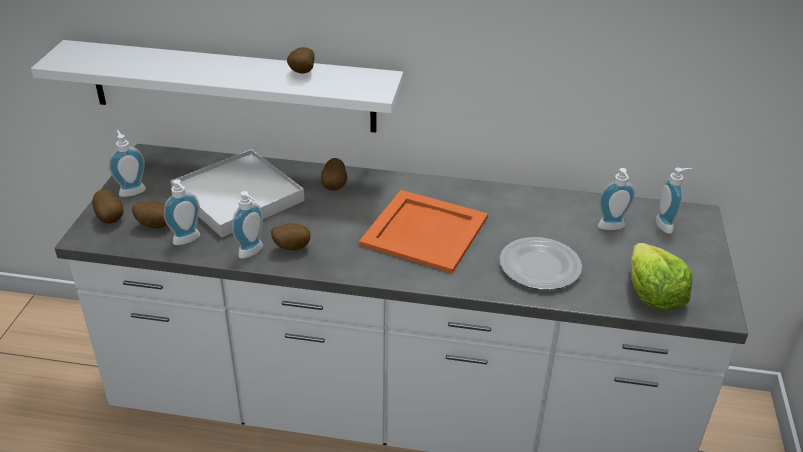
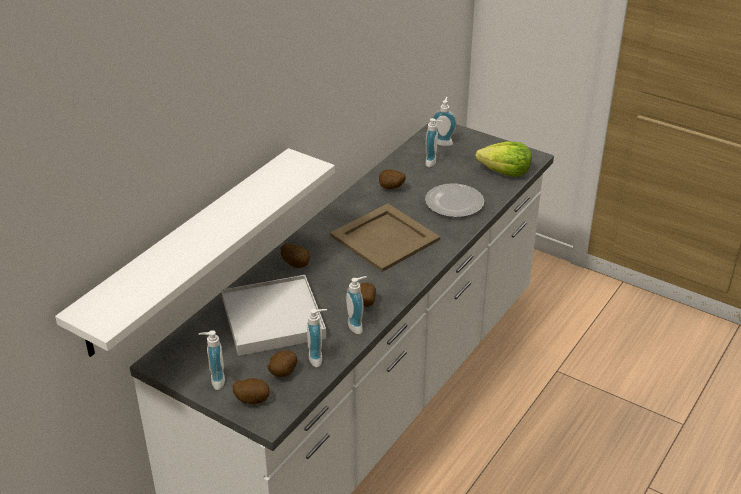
camera: 65 degrees left, 0 degrees up
(301, 73) = (253, 193): potato -> potato (391, 188)
(425, 231) = (386, 237): orange tray -> beige tray

